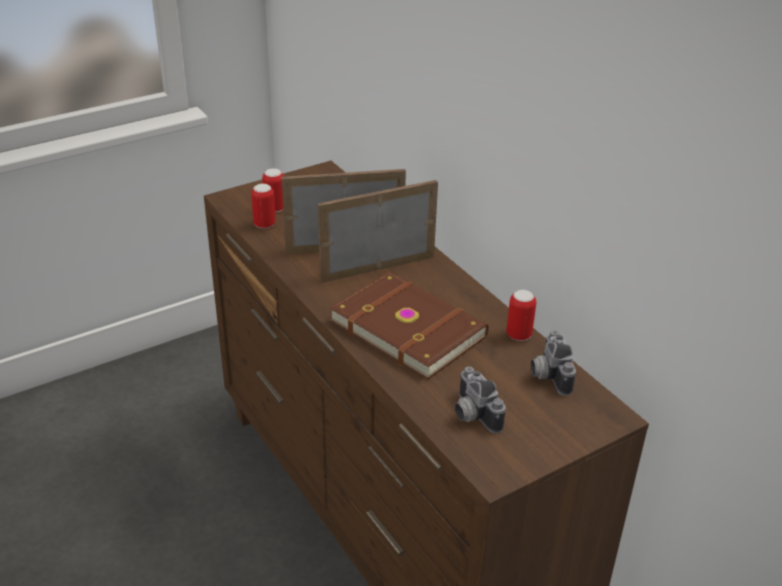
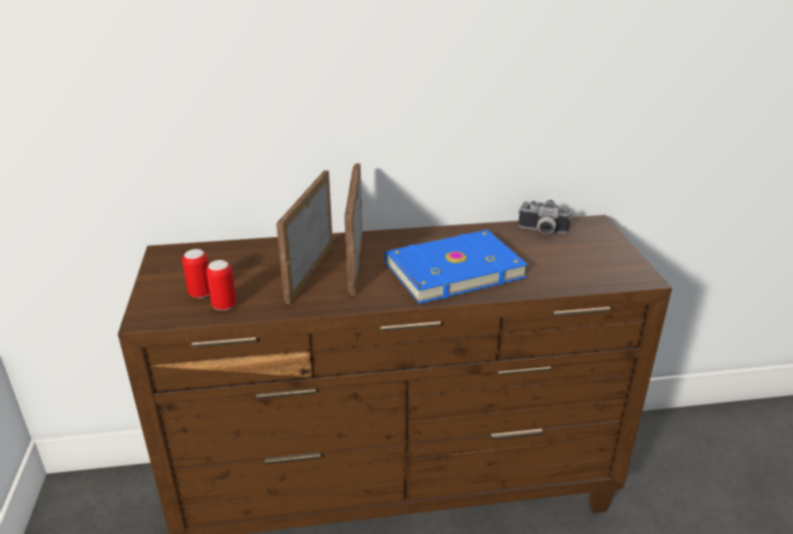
camera: 65 degrees left, 5 degrees down
(408, 327) = (452, 269): brown book -> blue book
(471, 414) = (575, 270): camera -> none
(518, 335) = (490, 229): can -> none

